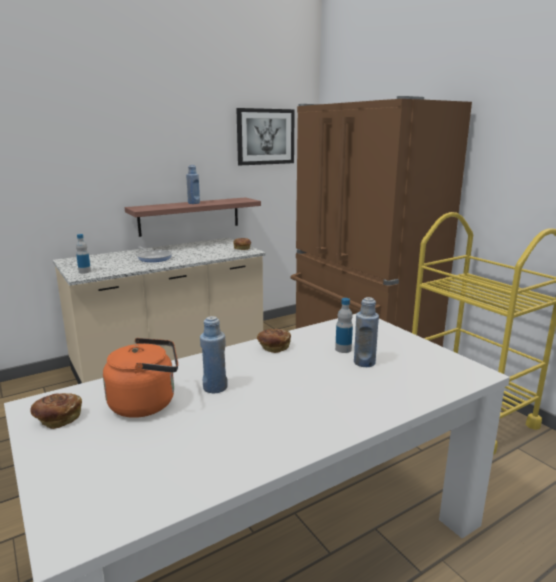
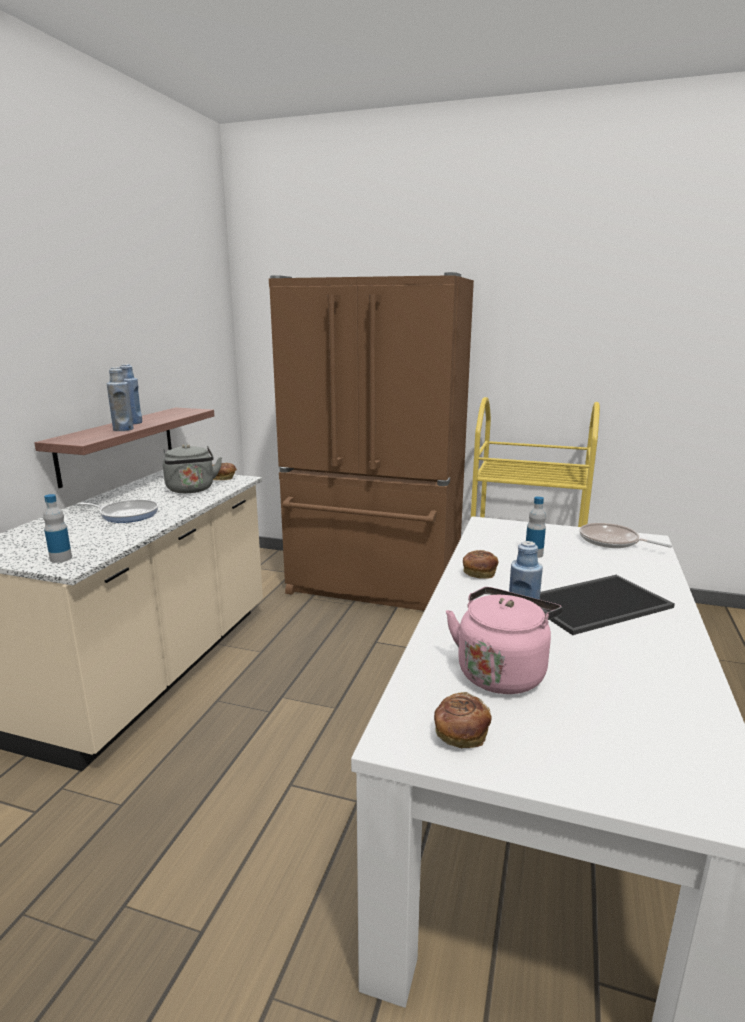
camera: 40 degrees left, 0 degrees up
(147, 403) = (502, 672): orange kettle -> pink kettle
(211, 252) = (191, 490): none -> grey kettle
(265, 136) = (187, 319): picture -> none
(304, 395) = (595, 603): none -> tray
(364, 362) = (572, 559): blue bottle -> blue bottle (123, 429)
(435, 362) = (612, 541): none -> frying pan

